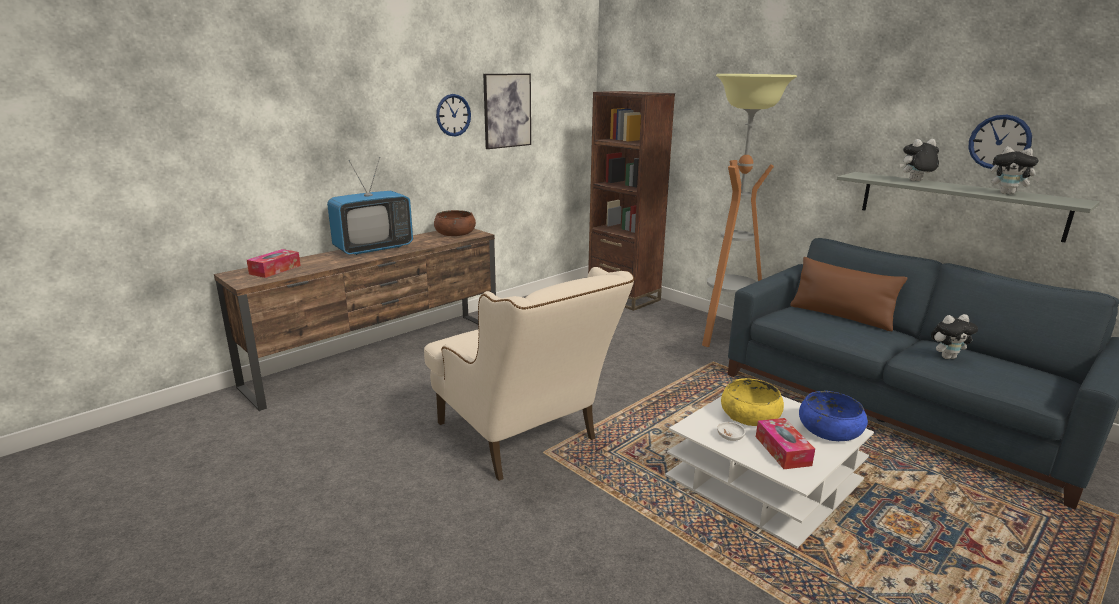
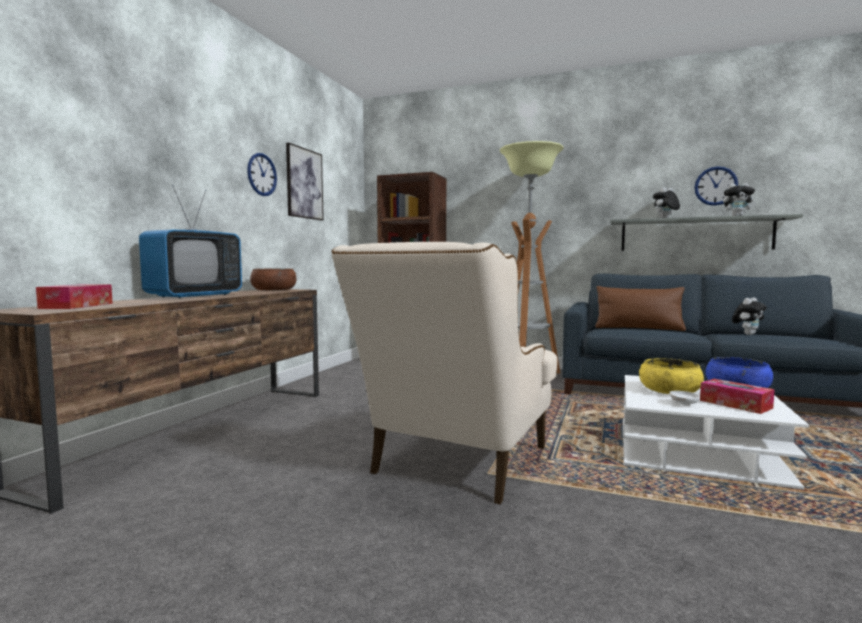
camera: 25 degrees left, 15 degrees down
(524, 439) = (453, 467): beige armchair -> beige armchair turned 90 degrees clockwise

